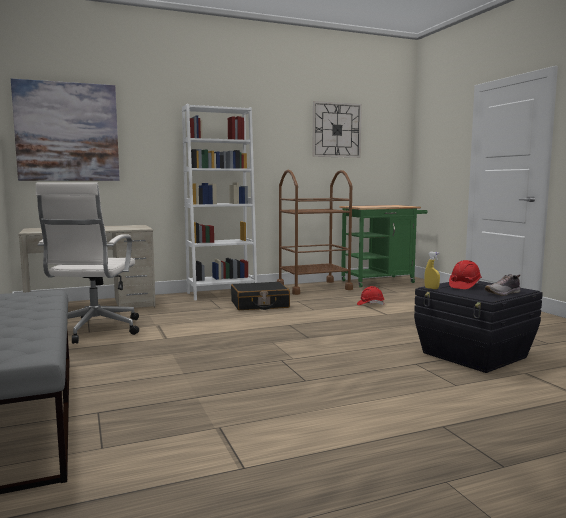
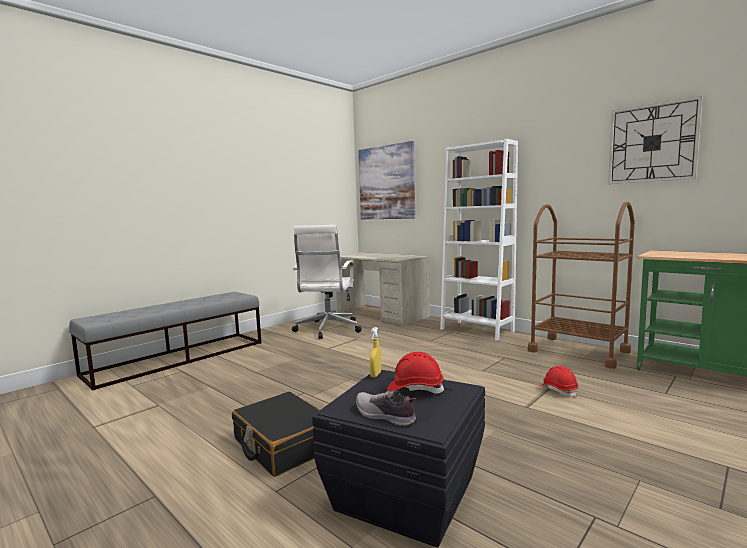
camera: 65 degrees right, 0 degrees up
(93, 330) = (327, 329): white office chair -> white office chair turned 60 degrees counterclockwise
(259, 305) = (462, 349): black suitcase -> black suitcase (283, 444)

